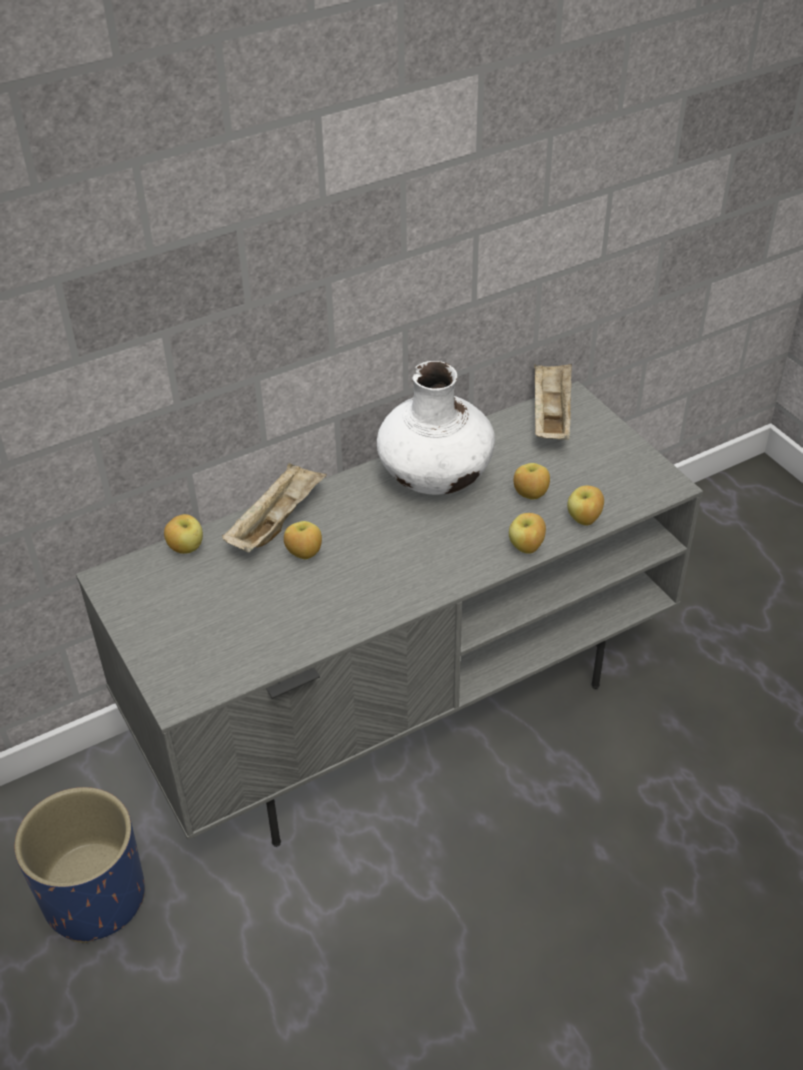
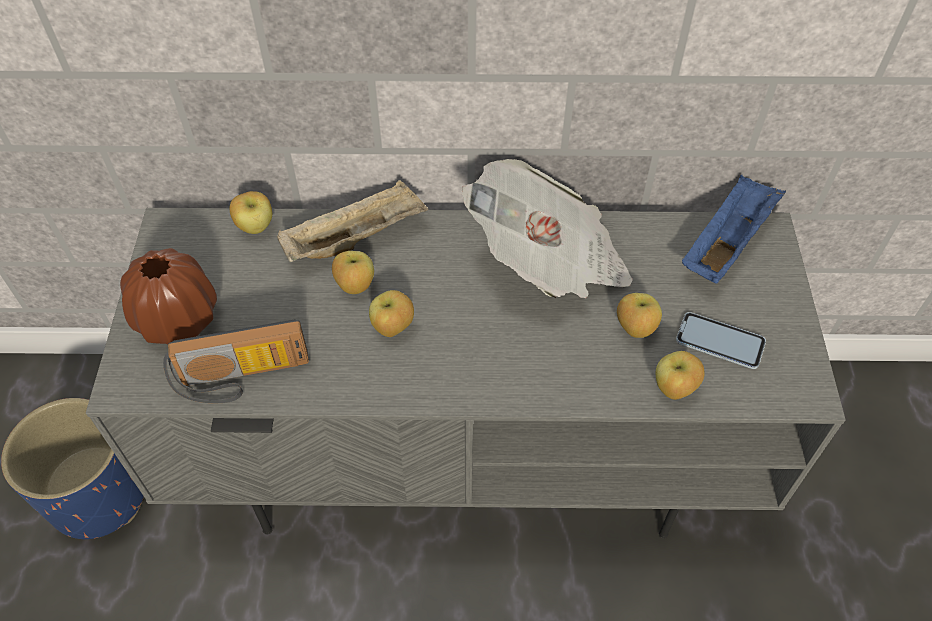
camera: 30 degrees right, 10 degrees up
(179, 636) = (177, 319): none -> brown vase
(270, 651) = (242, 379): none -> radio
(435, 478) = (548, 261): white vase -> newspaper
(526, 547) = (584, 391): apple -> apple (392, 328)
(550, 416) = (727, 243): beige tray -> blue tray
(592, 479) = (720, 342): none -> phone

